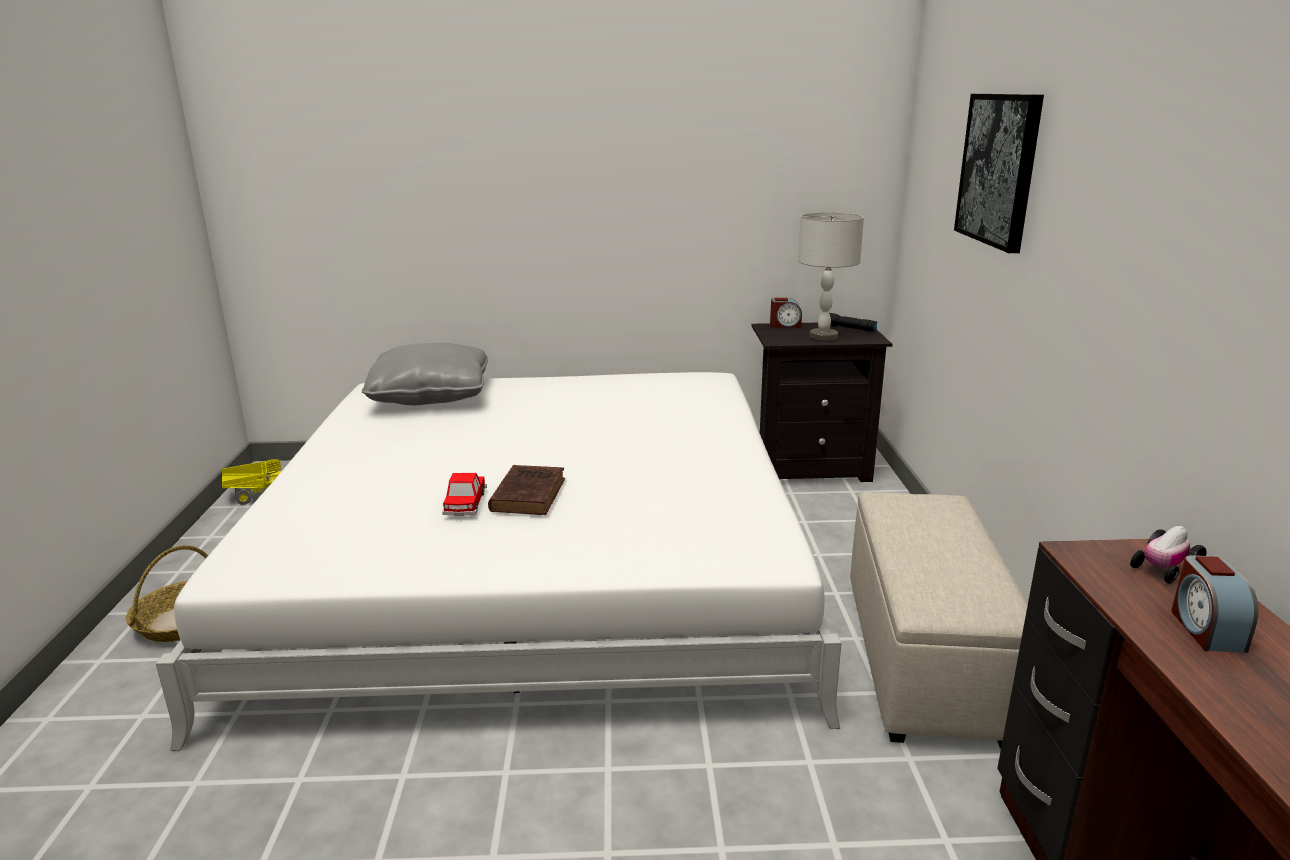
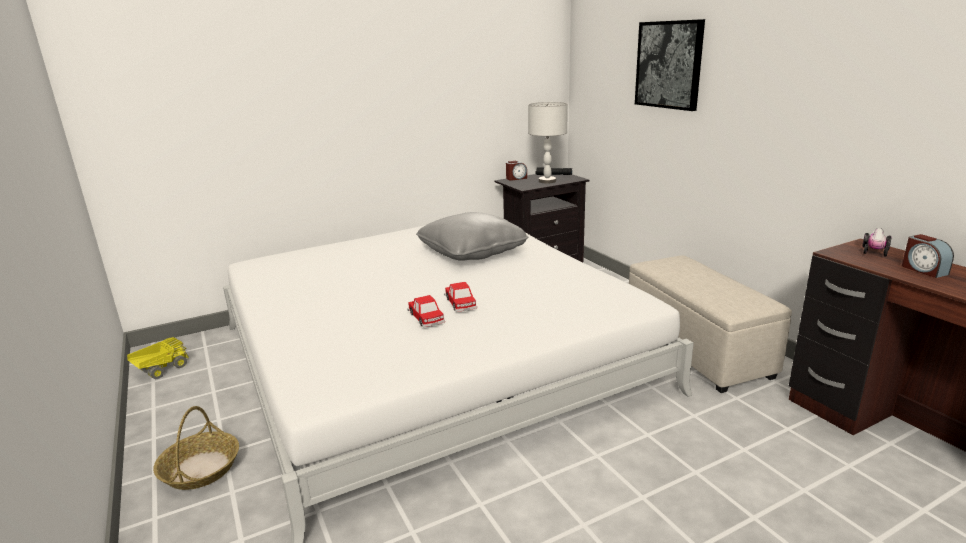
camera: 25 degrees left, 0 degrees up
(430, 396) = (303, 261): grey pillow -> grey pillow (472, 252)
(529, 494) = (460, 303): brown book -> toy car

